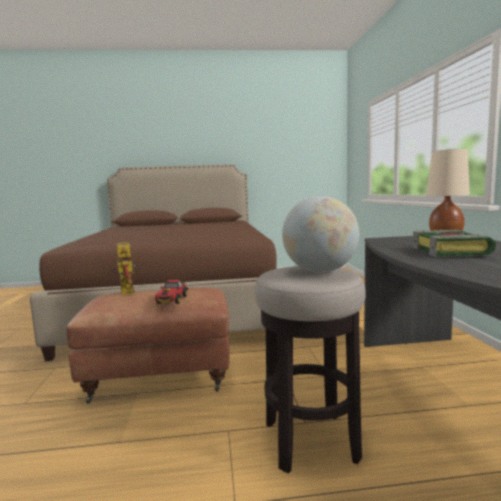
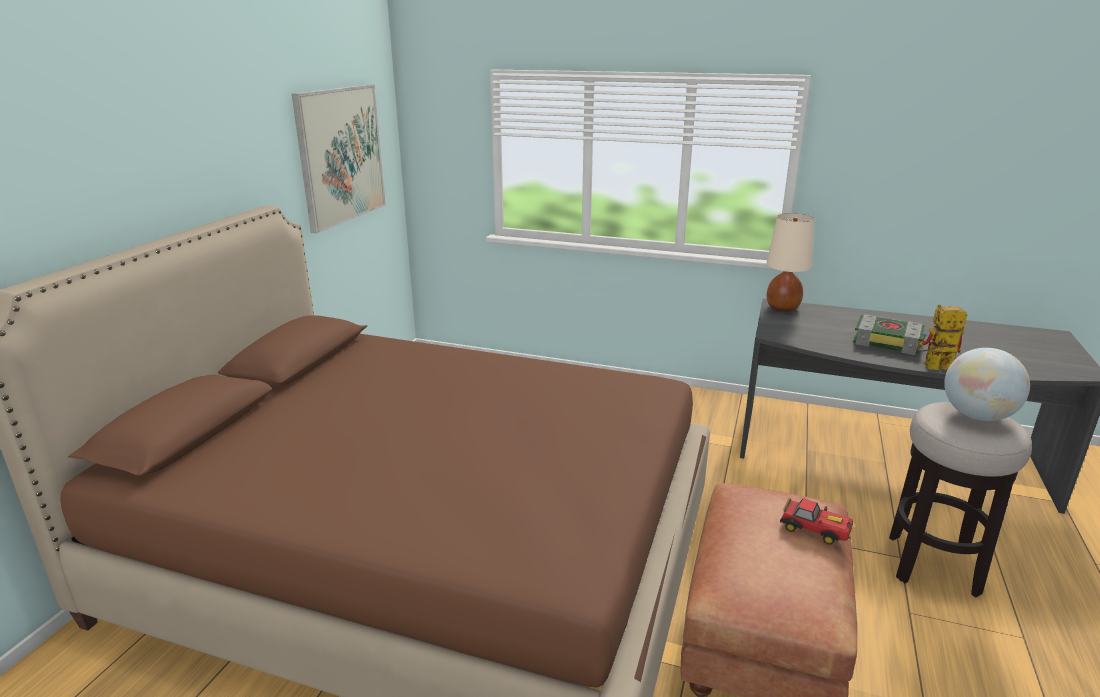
camera: 65 degrees left, 15 degrees up
(125, 291) = (730, 567): toy robot -> toy robot (932, 367)
(293, 152) = (341, 155): none -> picture

